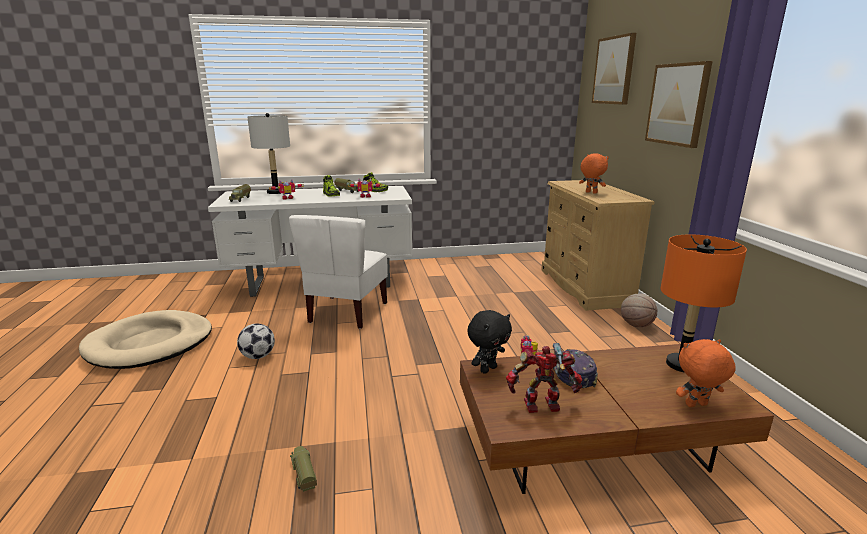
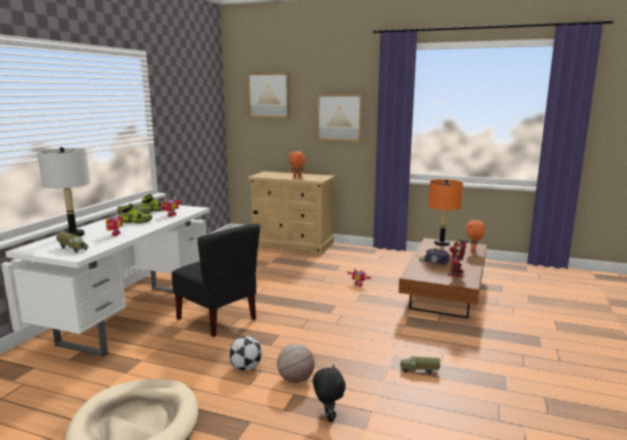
camera: 60 degrees left, 5 degrees down
(347, 313) = (218, 319): white chair -> black chair
(487, 369) = (414, 274): black plush toy -> black plush toy (328, 417)
(636, 325) = (352, 250): basketball -> basketball (295, 379)

